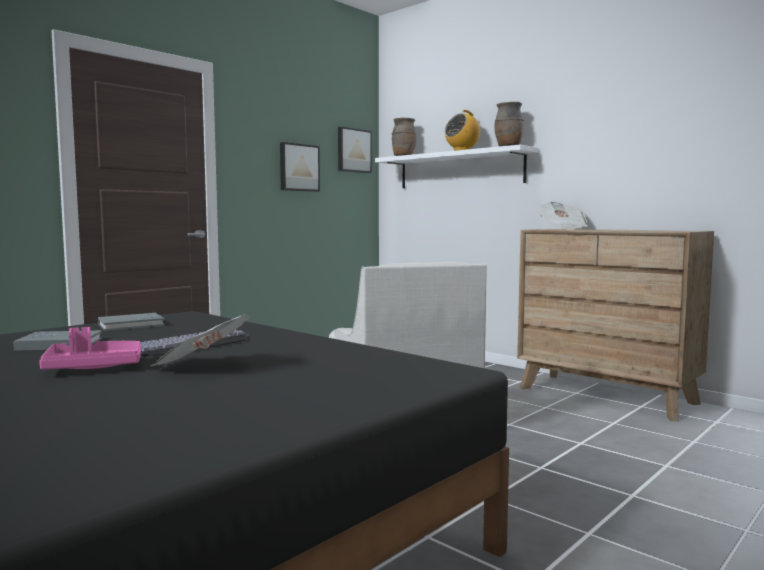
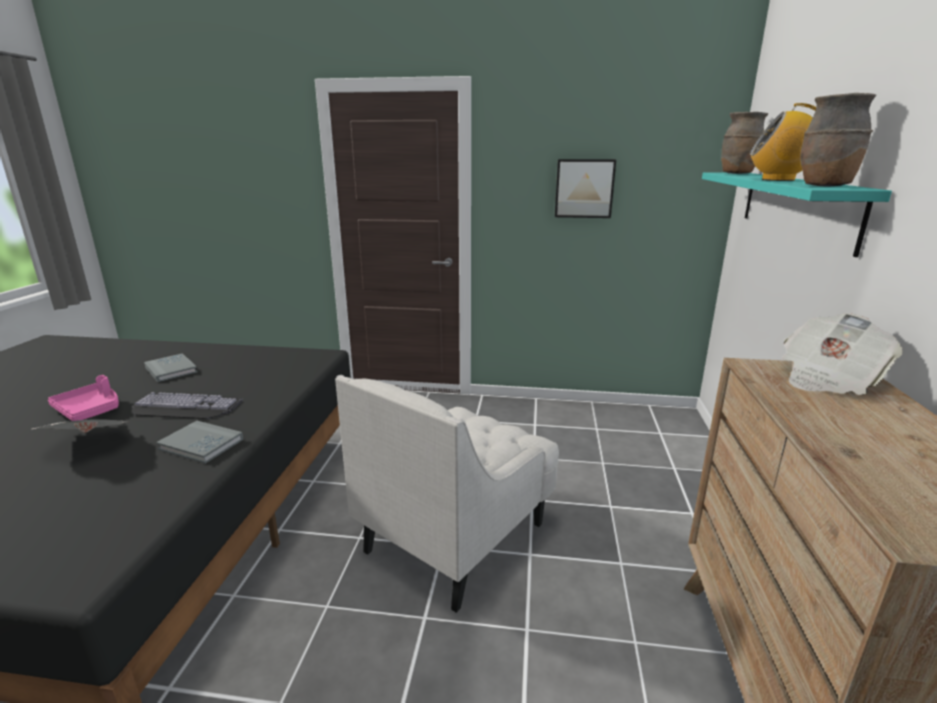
camera: 55 degrees right, 15 degrees up
(131, 325) = (258, 358): grey book -> grey book (201, 444)
(353, 150) = (685, 159): picture -> none
(459, 170) = (795, 206): white shelf -> turquoise shelf

